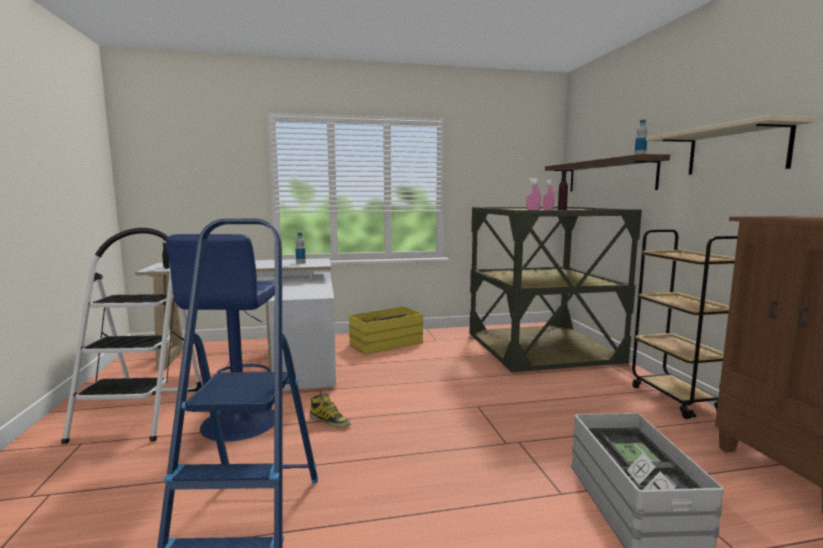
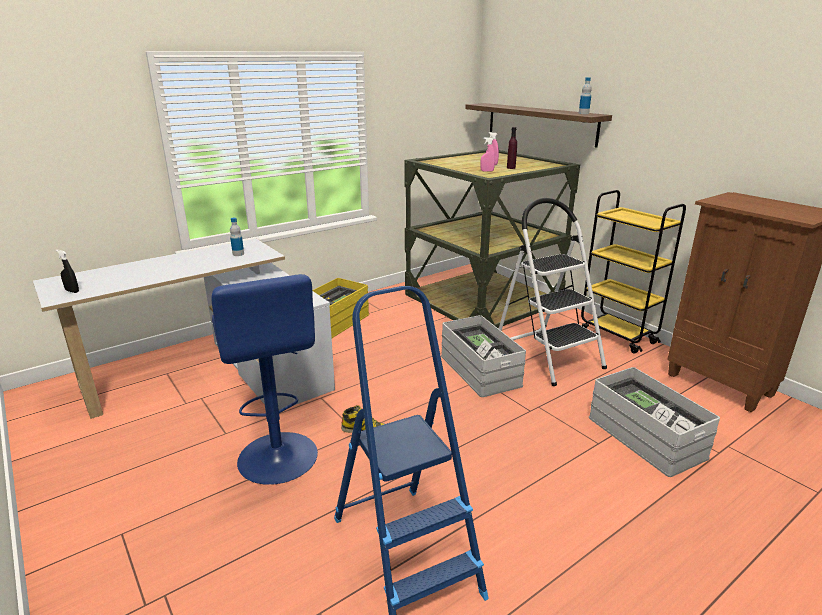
camera: 25 degrees left, 15 degrees up
(144, 412) = (150, 476): step ladder -> step ladder (546, 355)
(485, 399) = (481, 370): none -> grey storage box
(677, 400) = (618, 336): brown cart -> yellow cart
(736, 150) = (678, 125): beige shelf -> none

